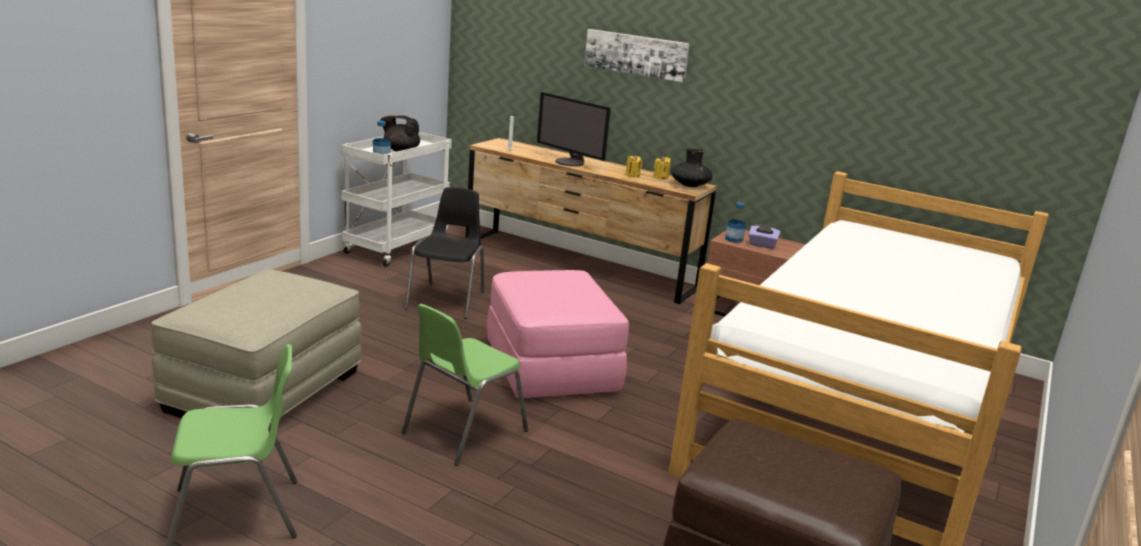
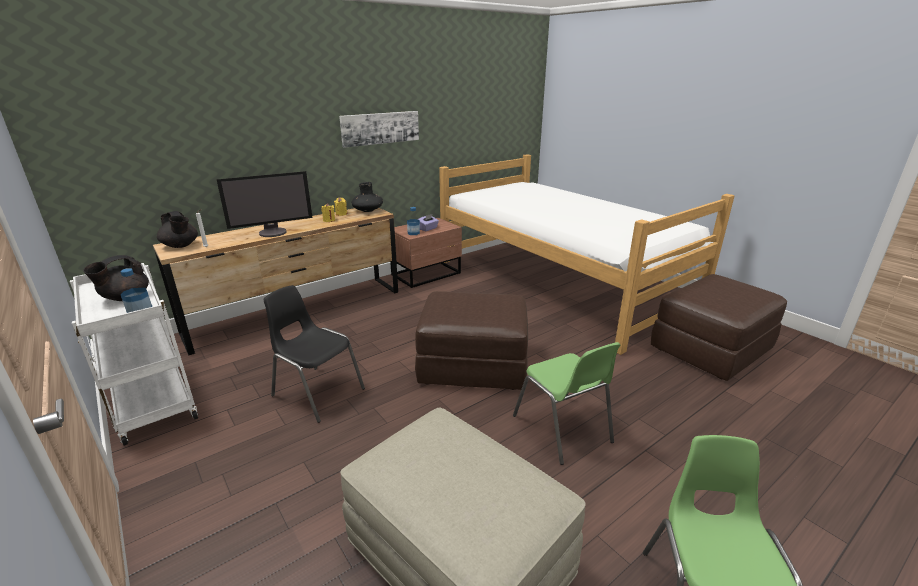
camera: 65 degrees left, 5 degrees up
(504, 144) = (180, 246): none -> black teapot
(552, 368) = (473, 365): pink ottoman -> brown ottoman
(636, 54) = (279, 122): picture -> picture (380, 128)

